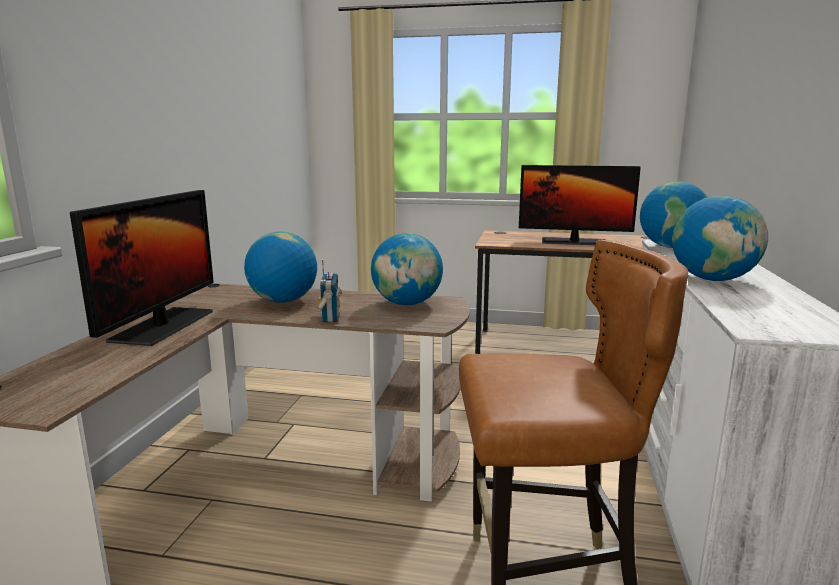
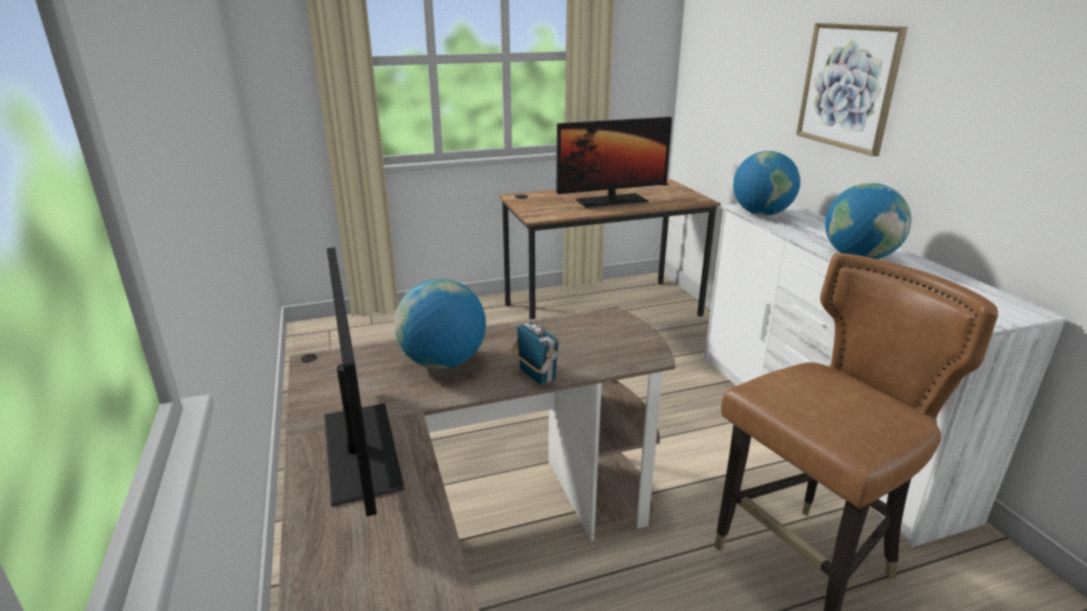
camera: 30 degrees left, 10 degrees up
(407, 303) = (581, 331): globe -> none
(767, 114) = (848, 87): none -> picture

